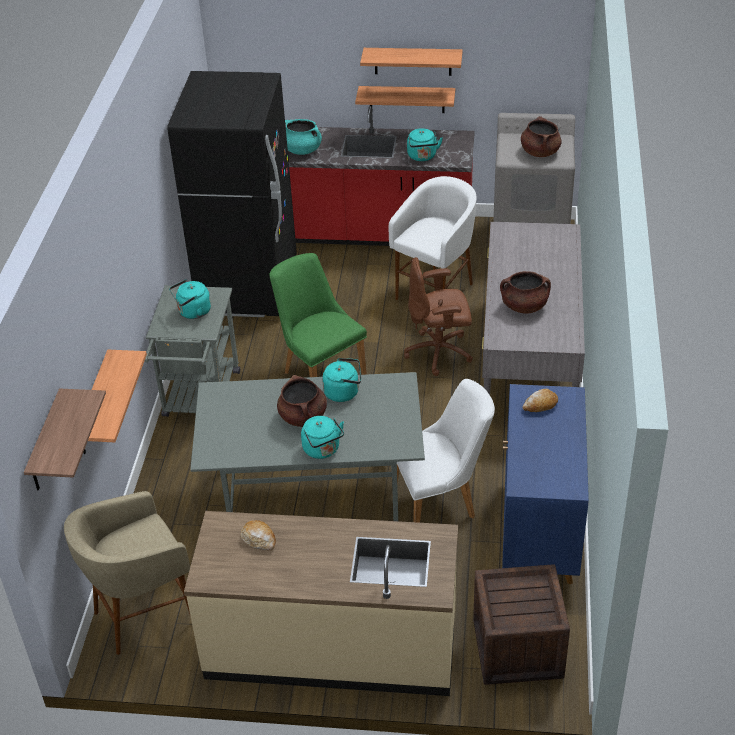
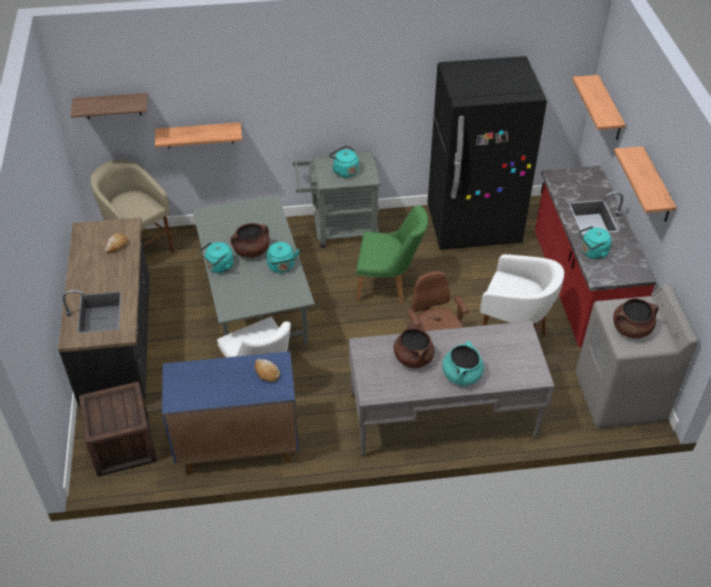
camera: 75 degrees right, 5 degrees up
(302, 150) = (566, 179): turquoise cooking pot -> turquoise cooking pot (461, 375)
(319, 370) = (388, 285): green chair -> green chair turned 60 degrees clockwise
(331, 647) = (120, 343): beige counter -> black counter
(407, 99) = (644, 213): shelf -> shelf (609, 109)

